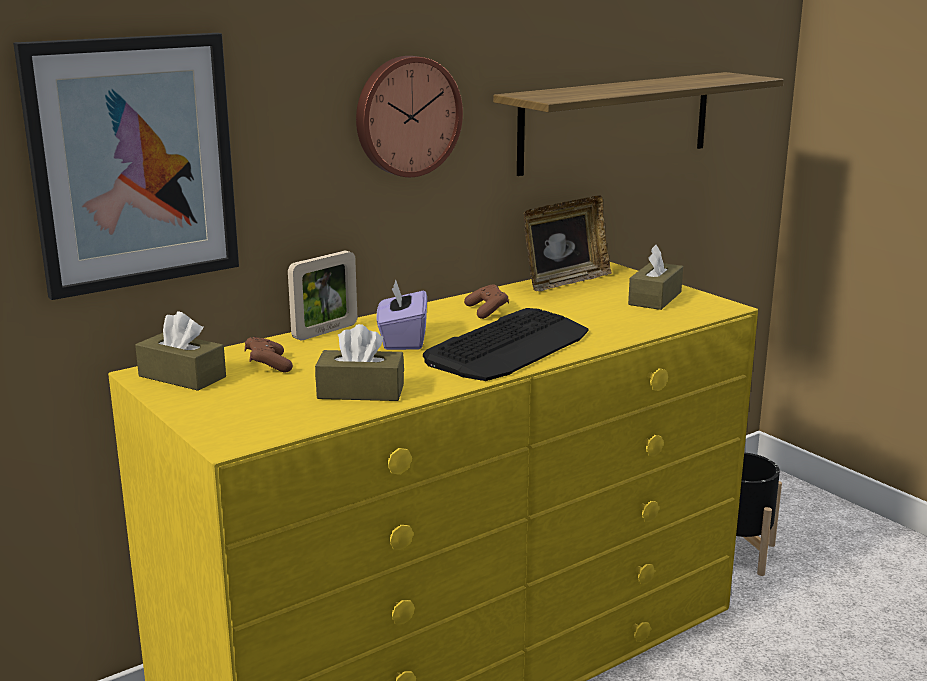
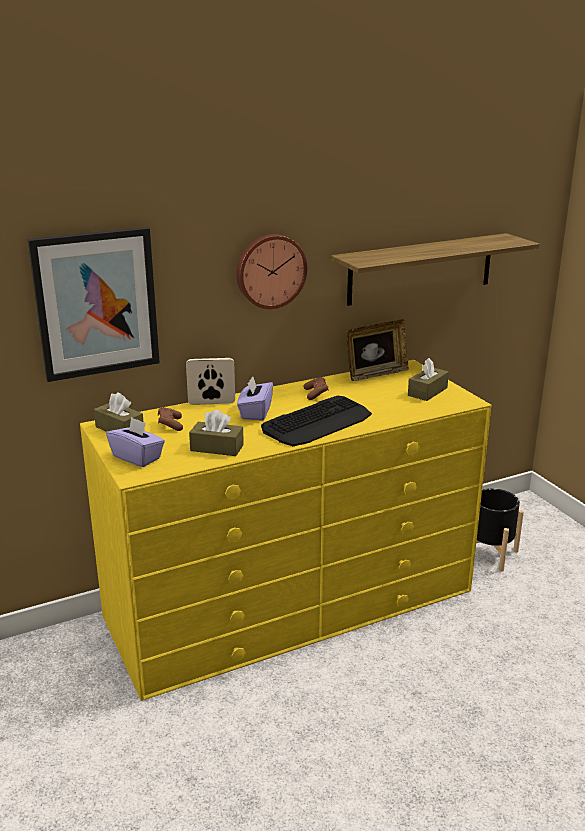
camera: 10 degrees right, 5 degrees up
(228, 414) = (137, 457): none -> purple tissue box
(325, 331) = (211, 403): picture frame -> picture frame turned 150 degrees counterclockwise

